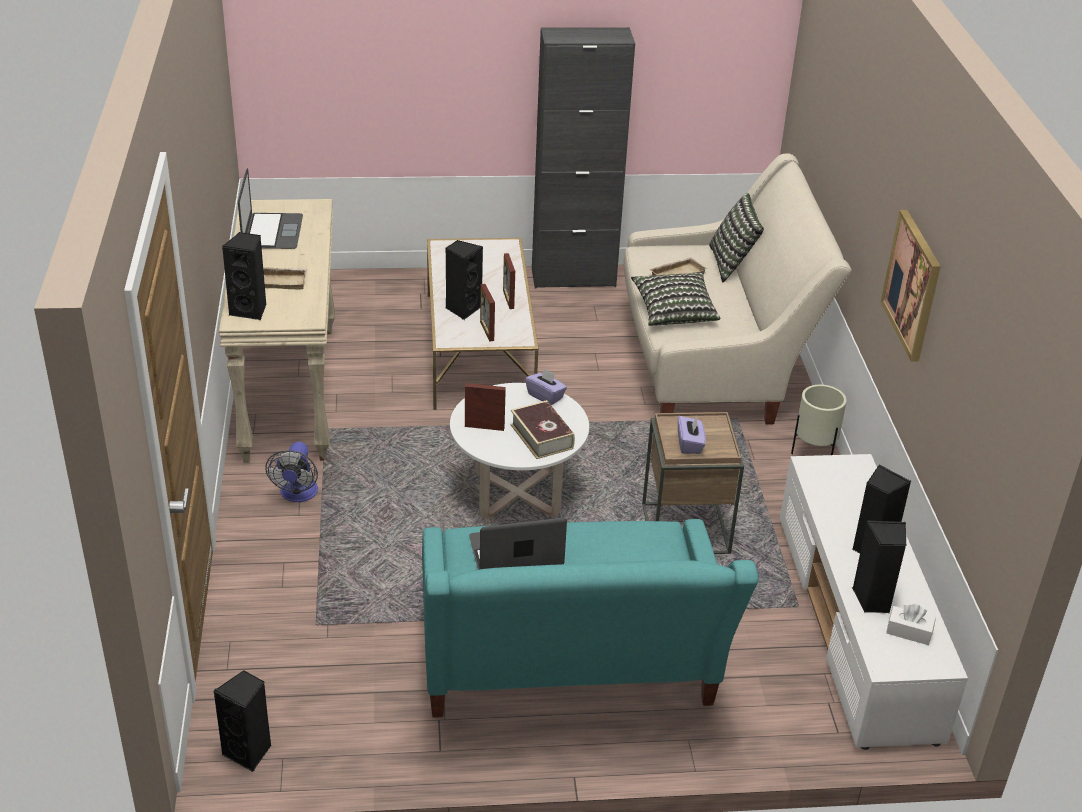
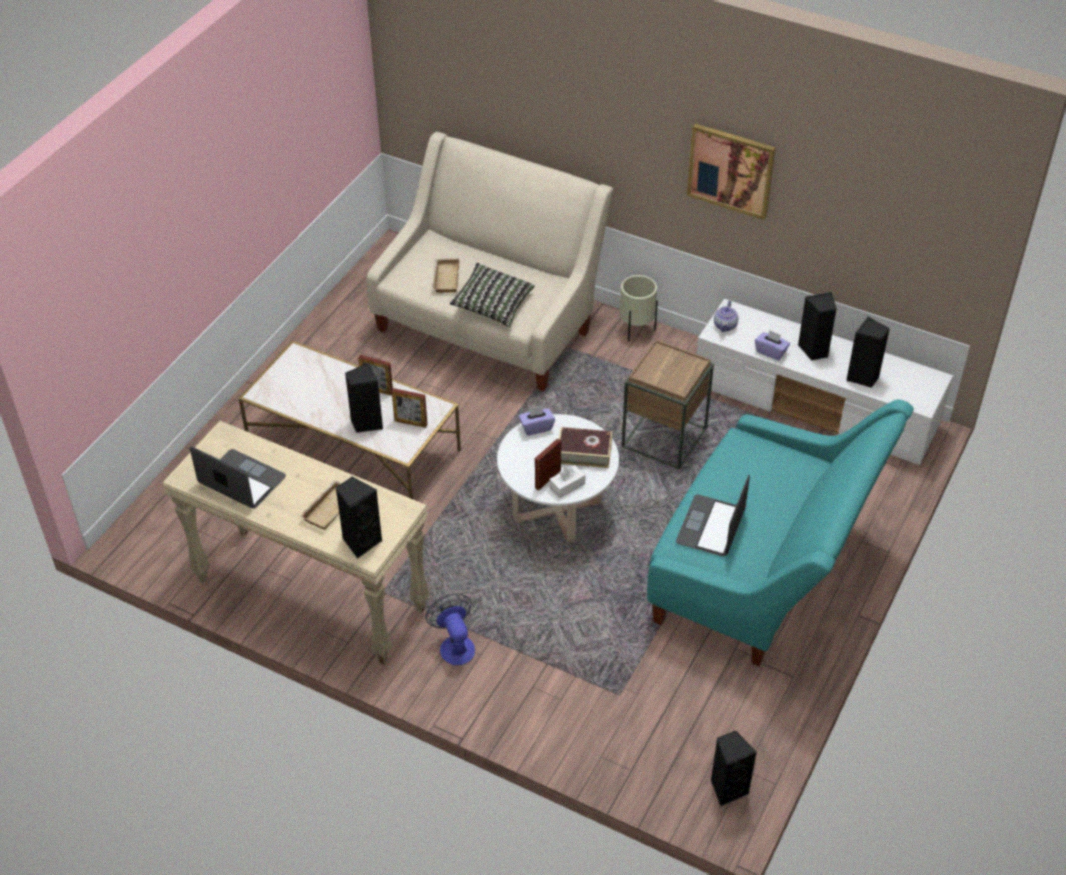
camera: 55 degrees left, 10 degrees up
(297, 494) = (455, 645): fan -> fan turned 150 degrees counterclockwise
(573, 278) = (307, 343): black cabinet -> none
(690, 444) = (675, 377): purple tissue box -> purple tissue box (771, 352)
(732, 263) = (457, 242): pillow -> none
(830, 469) = (725, 326): none -> teapot
(909, 632) = (900, 377): white tissue box -> white tissue box (567, 486)

